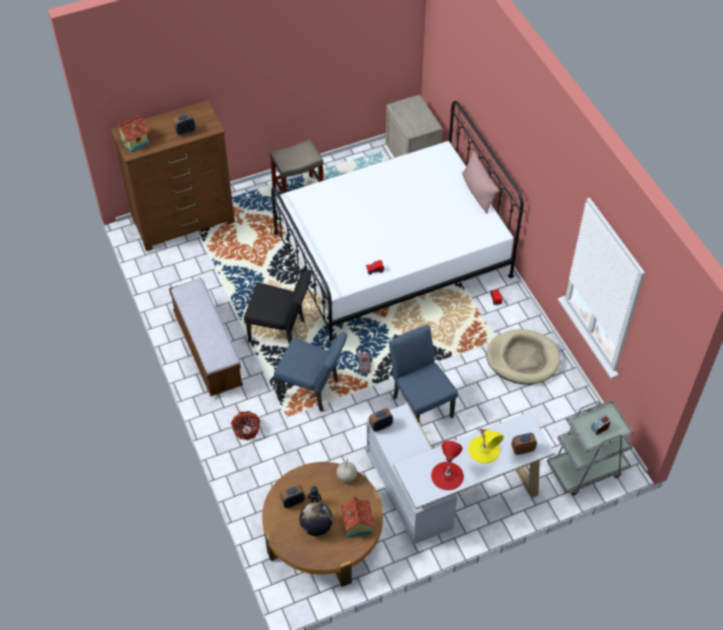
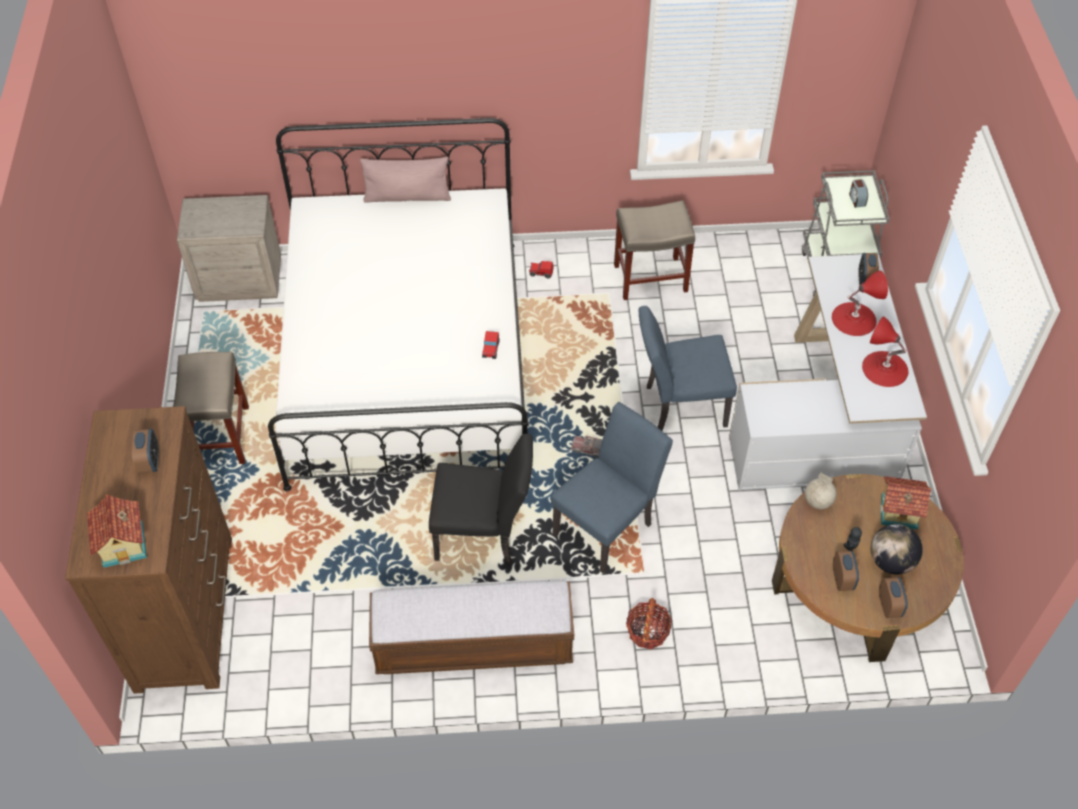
camera: 70 degrees left, 0 degrees up
(281, 332) = (484, 535): black chair -> black chair turned 60 degrees clockwise
(380, 426) = (769, 424): alarm clock -> alarm clock (889, 606)
(484, 449) = (854, 318): yellow table lamp -> red table lamp
(522, 359) = (649, 278): beige dog bed -> beige stool

